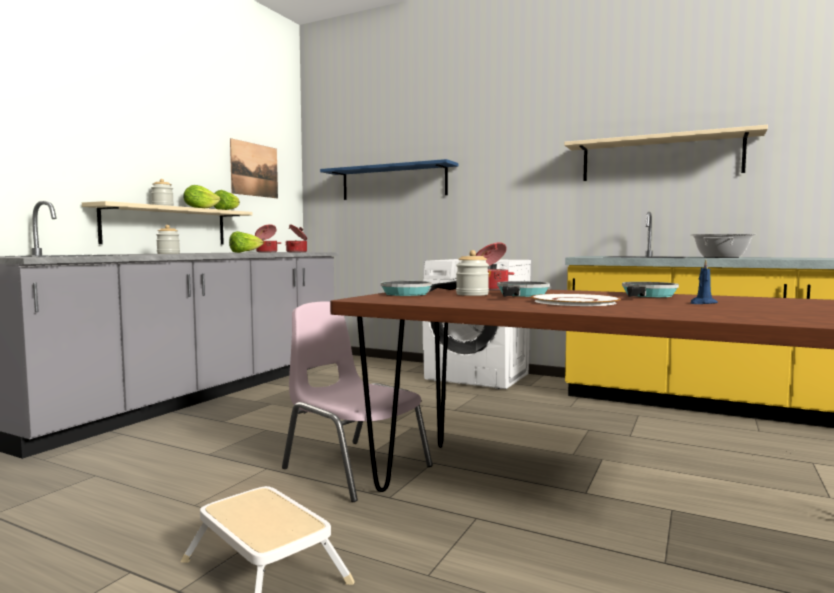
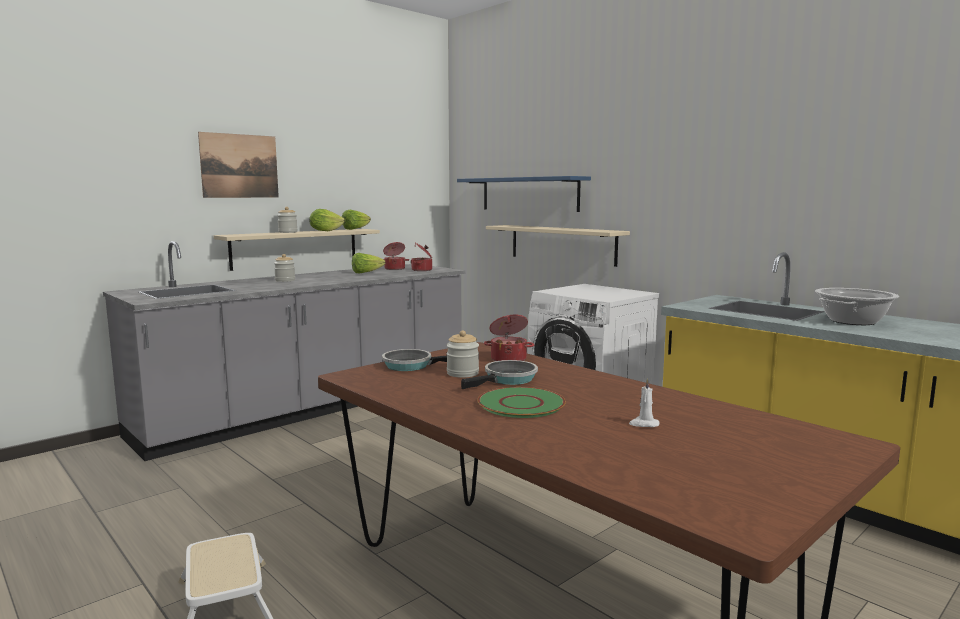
camera: 20 degrees right, 5 degrees up
(254, 170) = (391, 182): picture -> picture (239, 166)
(354, 467) = (374, 515): pink chair -> none
(575, 302) = (521, 404): white plate -> green plate
(648, 295) = (634, 395): frying pan -> none
(660, 158) = (809, 184): beige shelf -> beige shelf (562, 244)
(702, 303) = (643, 424): blue candle -> white candle

